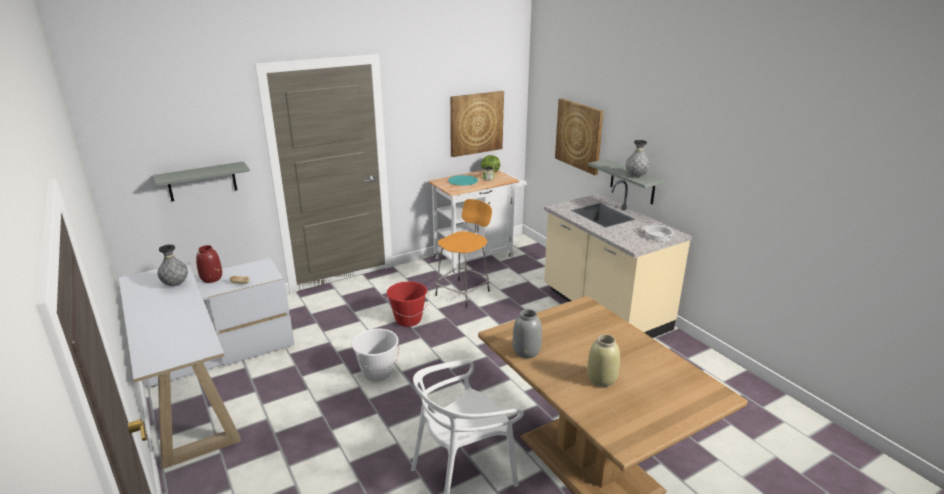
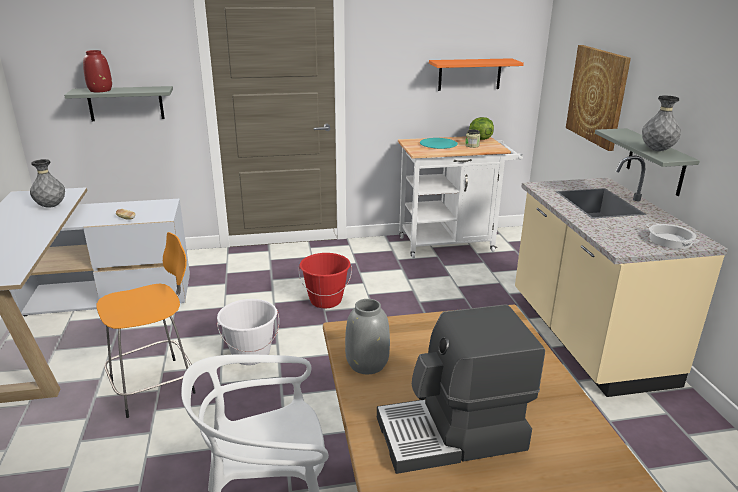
camera: 20 degrees right, 0 degrees up
(211, 278) = (104, 209): red vase -> red vase (100, 90)
(464, 292) = (410, 281): orange stool -> orange stool (156, 385)
(476, 123) = (469, 74): picture -> orange shelf
(602, 379) = (452, 435): beige vase -> coffee machine

